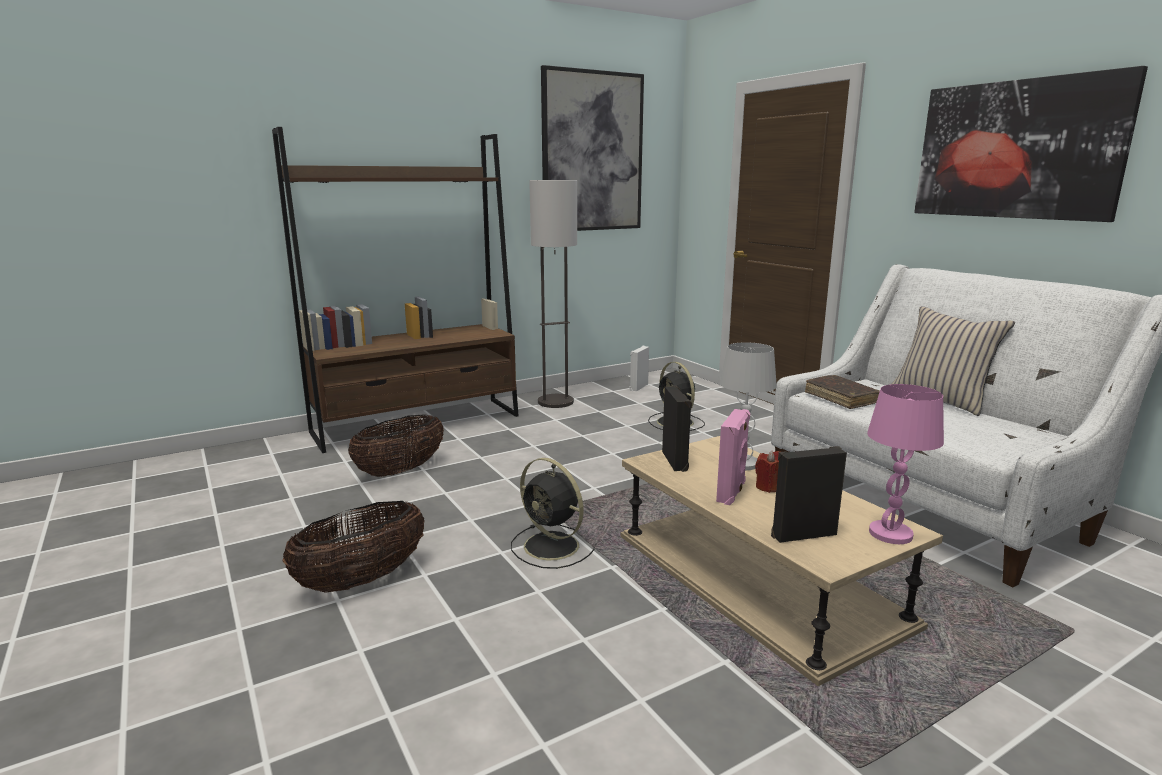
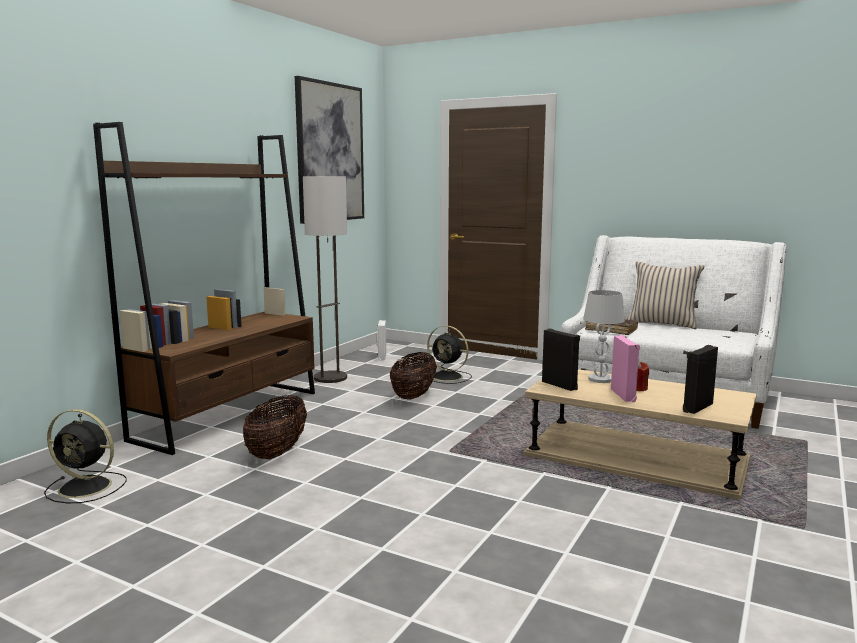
camera: 30 degrees left, 5 degrees down
(361, 580) = (378, 531): basket -> basket (413, 396)
(553, 547) = (487, 472): black fan -> black fan (87, 487)
(890, 533) = (734, 398): pink table lamp -> none
(1016, 150) = (675, 157): picture -> none

